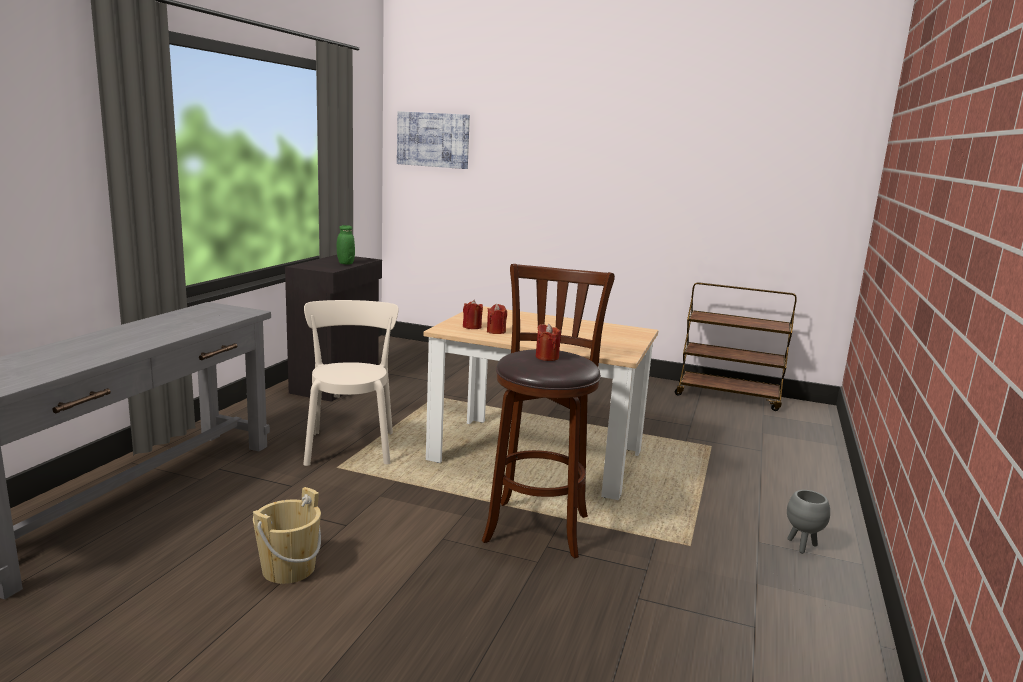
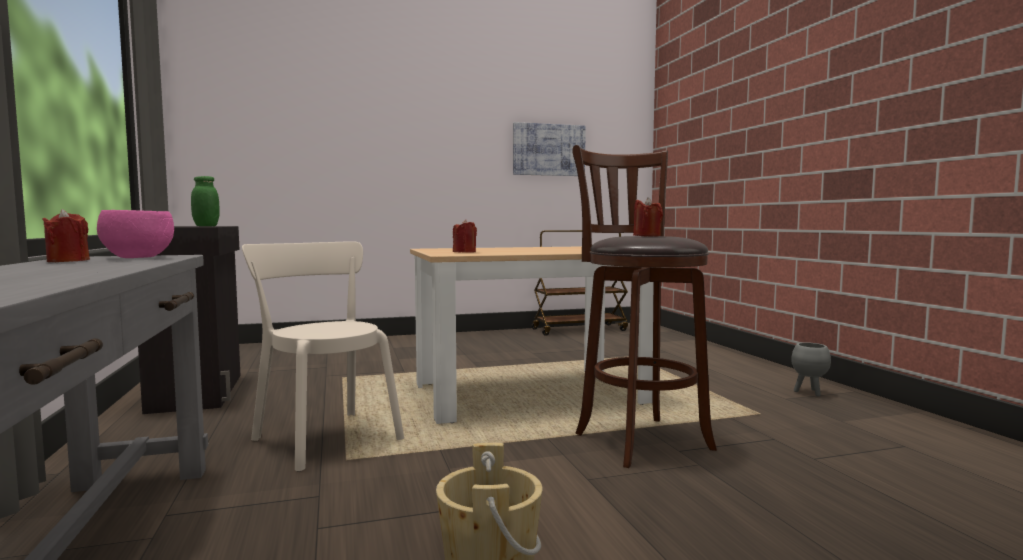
camera: 35 degrees left, 10 degrees down
(224, 314) = (139, 258): none -> pink bowl
(433, 140) = (240, 108): picture -> picture (549, 150)
(496, 331) = (496, 252): red candle -> red candle (68, 261)

